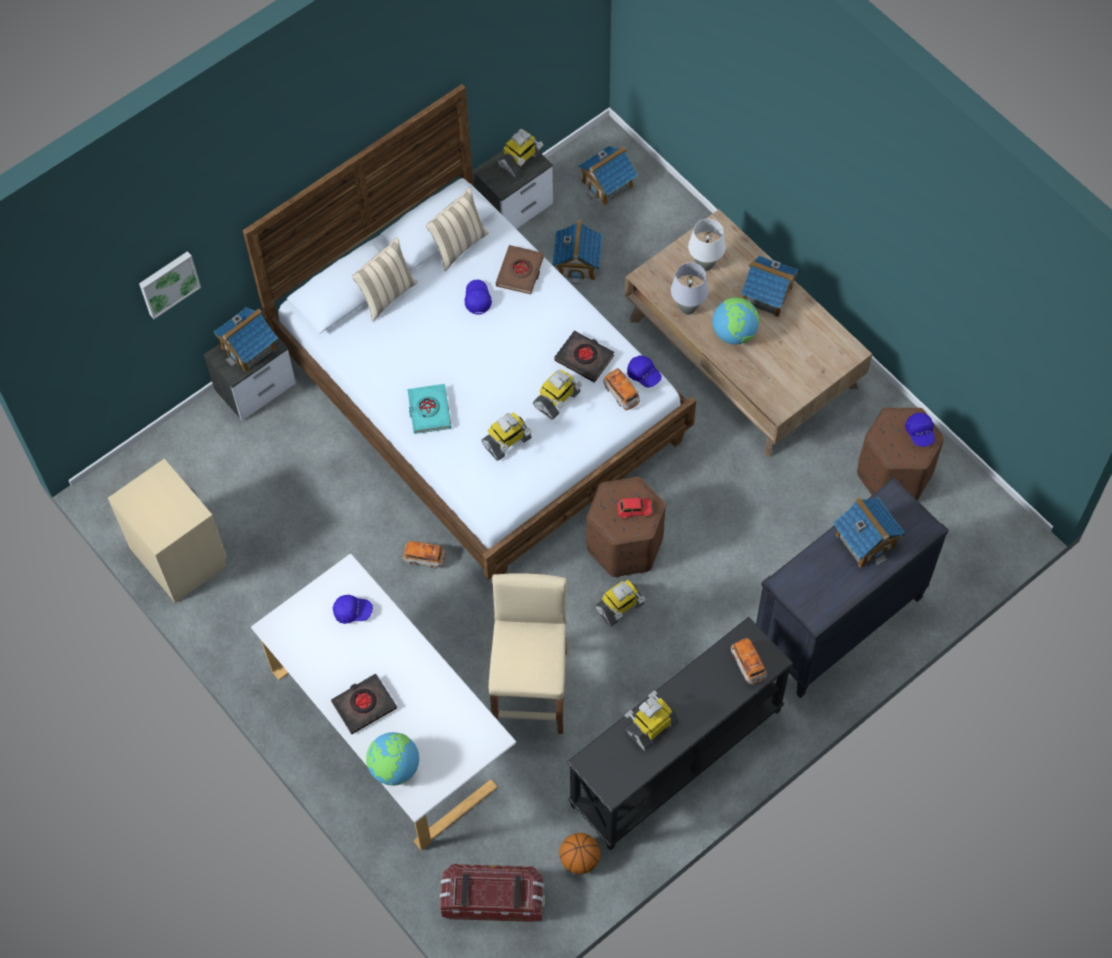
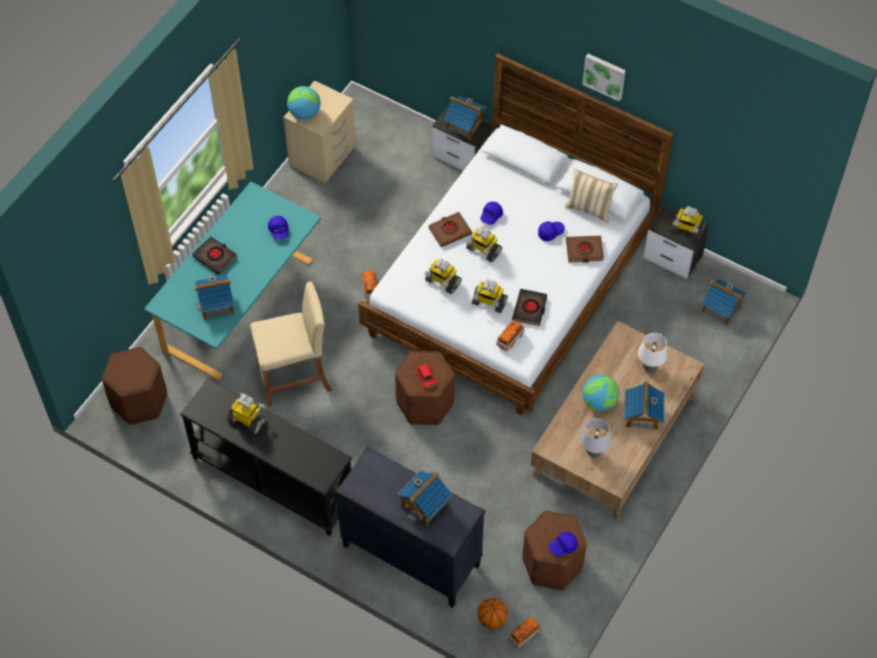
camera: 70 degrees right, 5 degrees down
(168, 283) = (444, 32): picture -> picture (605, 75)
(386, 295) = (531, 180): beige pillow -> none
(390, 726) = (242, 307): white desk -> turquoise desk
(394, 768) = (177, 286): globe -> globe (304, 113)
(429, 411) = (450, 231): turquoise book -> brown book
(493, 900) = (139, 400): storage box -> brown ottoman
(577, 262) = (644, 309): toy house -> toy house (216, 304)
(580, 859) = (181, 442): basketball -> basketball (492, 619)
(619, 607) = (375, 414): toy robot -> toy robot (483, 250)
(644, 375) = (531, 349): blue cap -> blue cap (491, 216)
(688, 309) = (607, 367): grey table lamp -> grey table lamp (593, 452)
(748, 664) = (313, 466): toy car -> toy car (524, 635)

